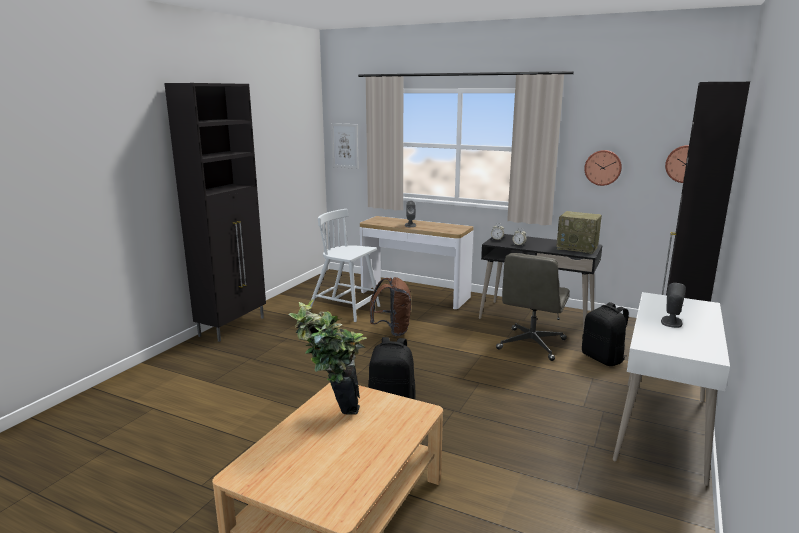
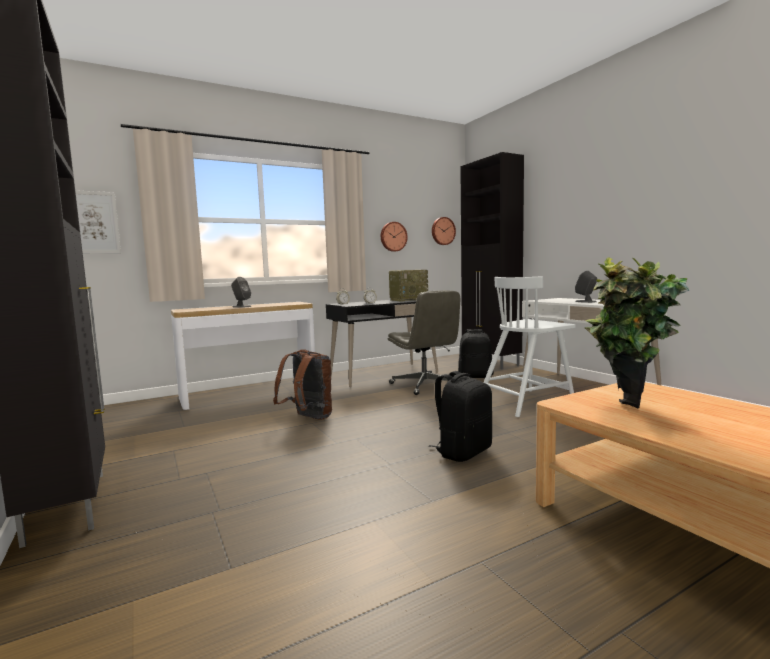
camera: 55 degrees left, 10 degrees down
(345, 309) = (205, 425): white chair -> white chair (526, 402)

